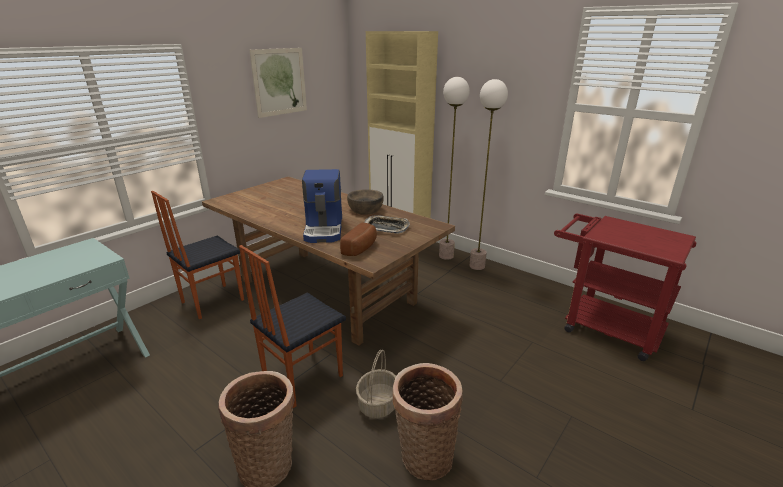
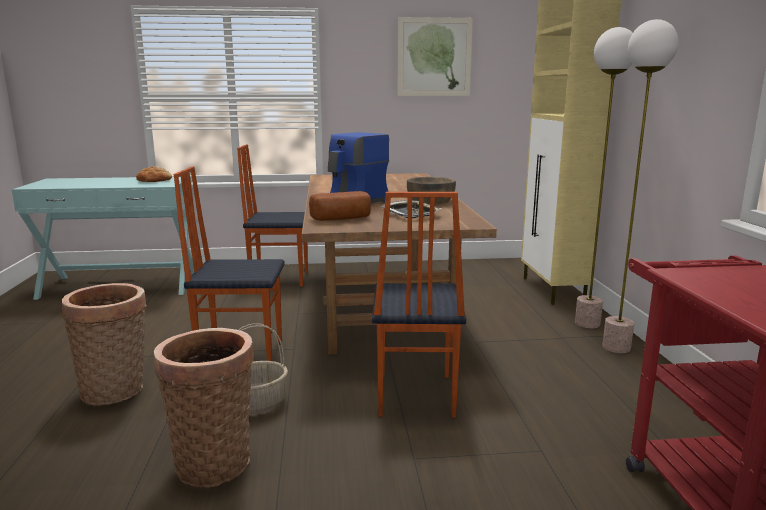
camera: 45 degrees right, 10 degrees down
(68, 256) = (154, 180): none -> bread
(444, 345) = (413, 395): none -> chair

